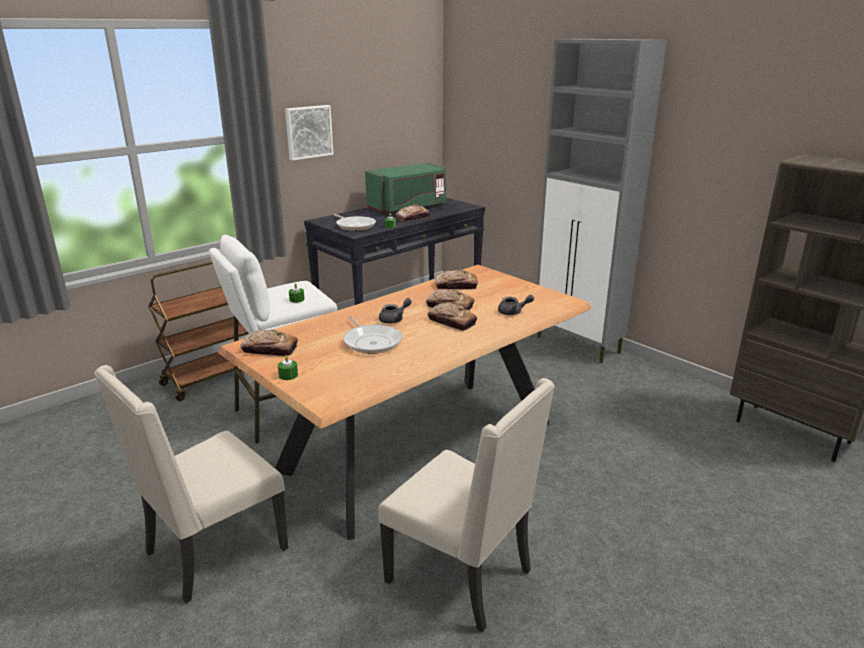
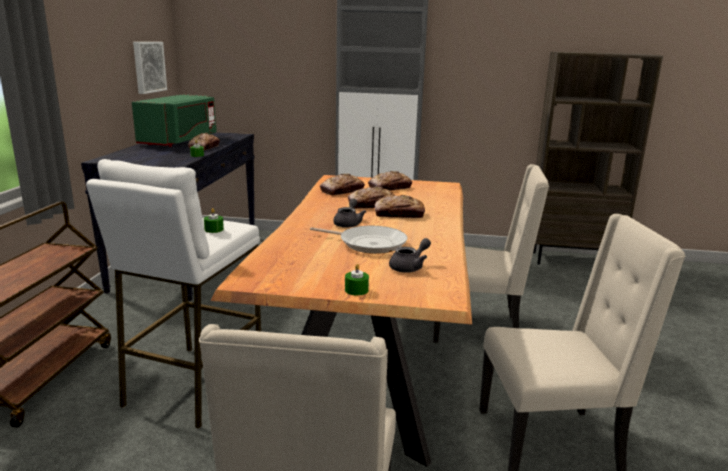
camera: 40 degrees left, 5 degrees down
(270, 349) = (284, 276): bread -> bread (390, 188)
(308, 132) = (71, 52): picture -> picture (148, 67)
(355, 226) = (156, 159): frying pan -> none
(513, 312) = (428, 198): grey teapot -> grey teapot (409, 267)
(553, 459) = (478, 328): none -> beige chair

